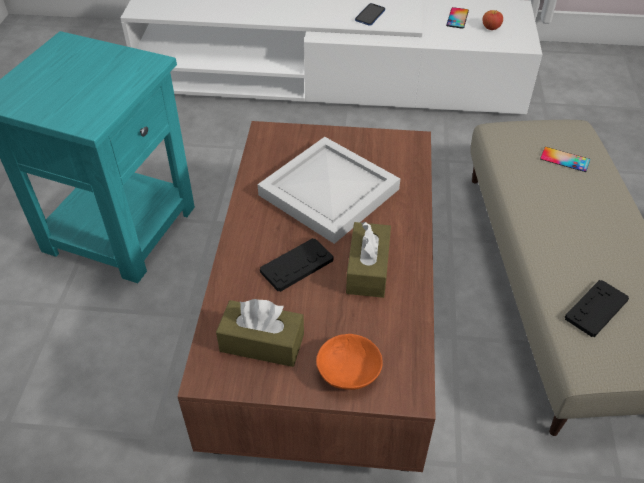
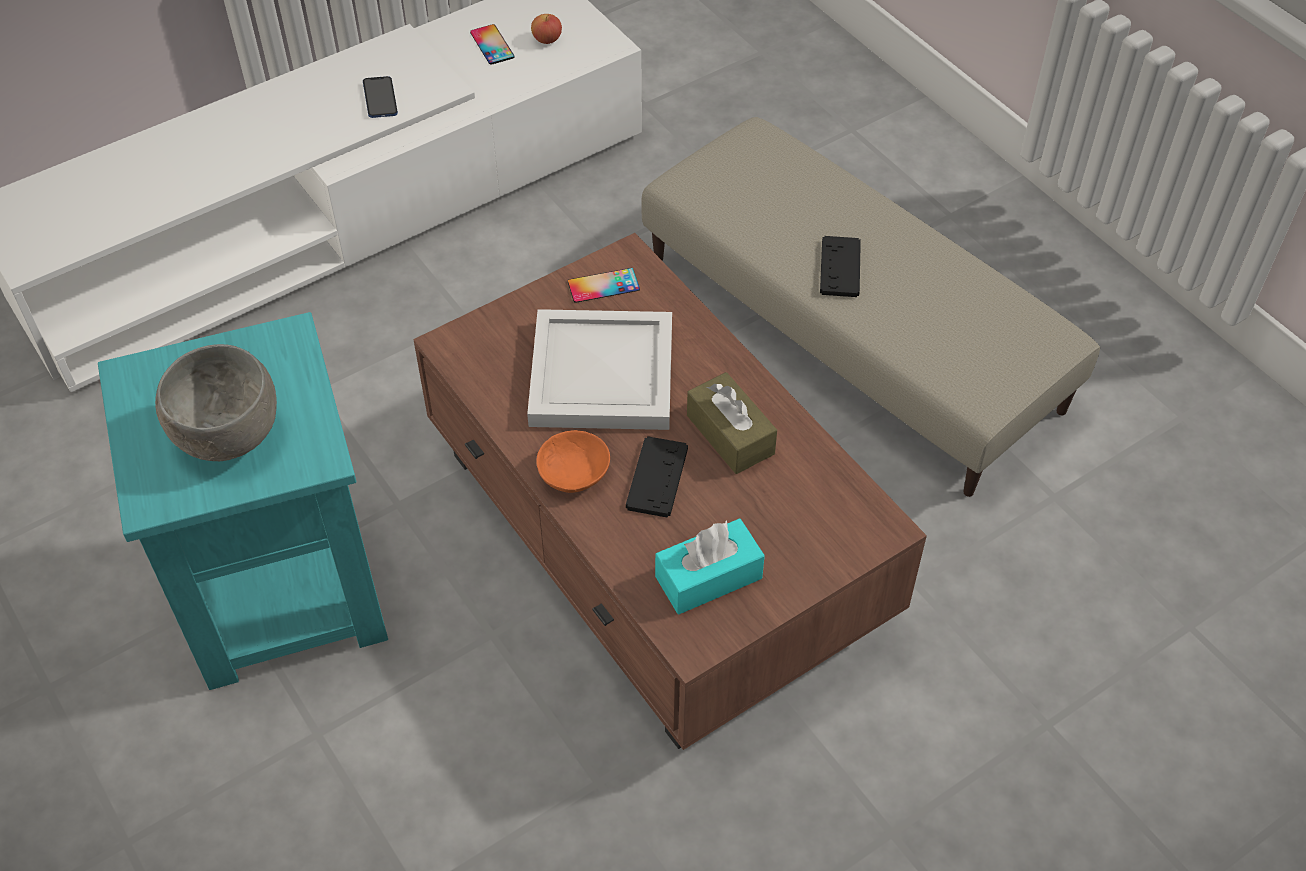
camera: 40 degrees left, 5 degrees up
(65, 89) = (226, 435): none -> grey bowl
(262, 343) = (708, 577): brown tissue box -> turquoise tissue box
(348, 373) = (816, 548): orange bowl -> orange bowl (574, 475)
(564, 159) = (779, 183): phone -> phone (603, 286)
(596, 309) = (946, 339): black game controller -> black game controller (840, 268)

